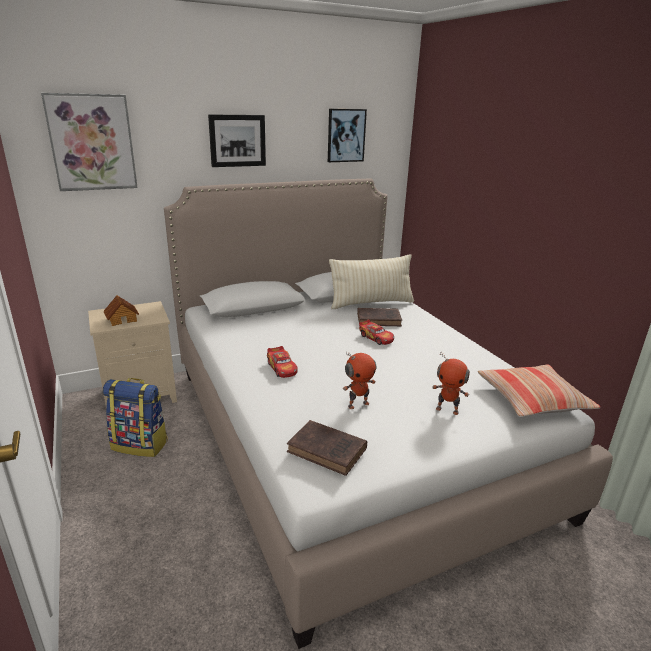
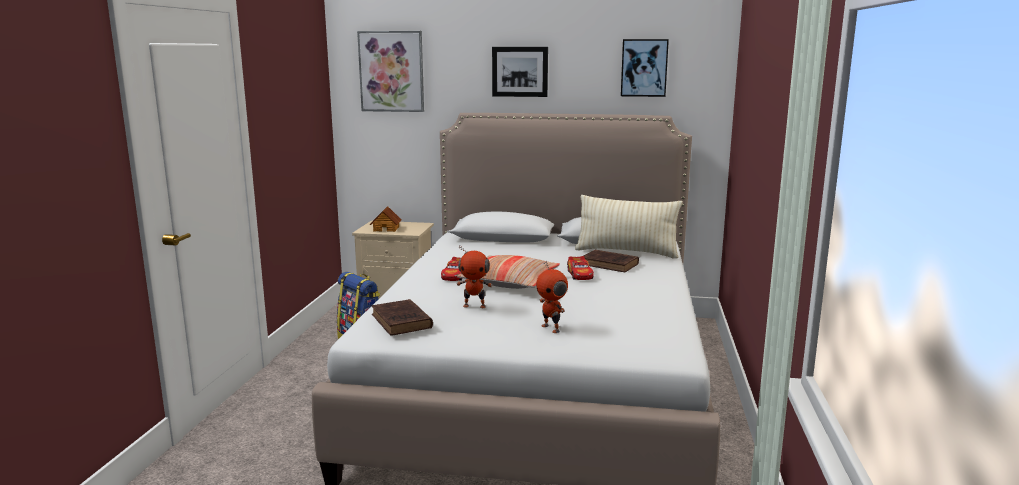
camera: 35 degrees right, 10 degrees down
(532, 399) = (658, 343): pillow -> pillow (510, 282)

